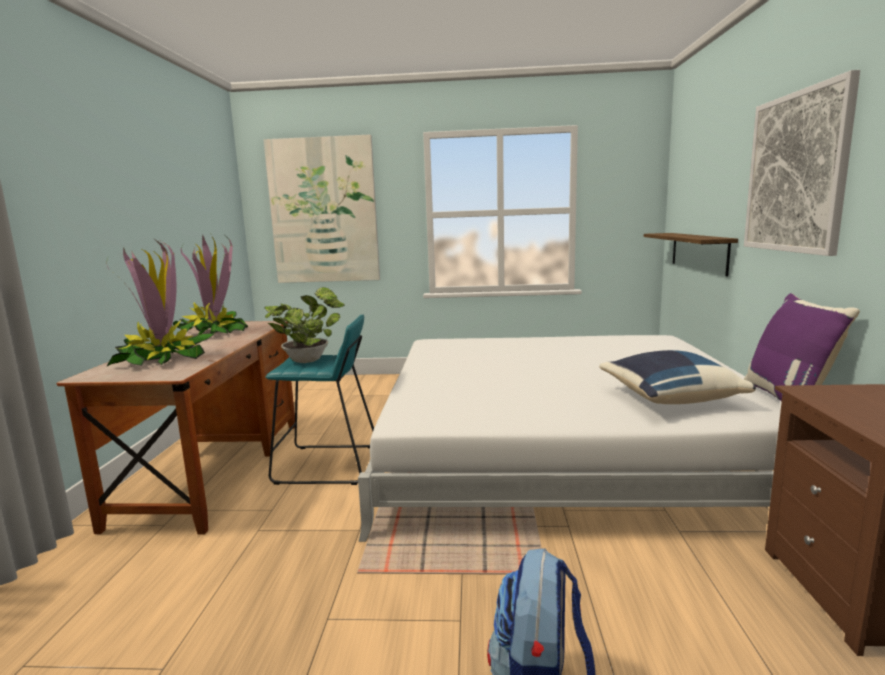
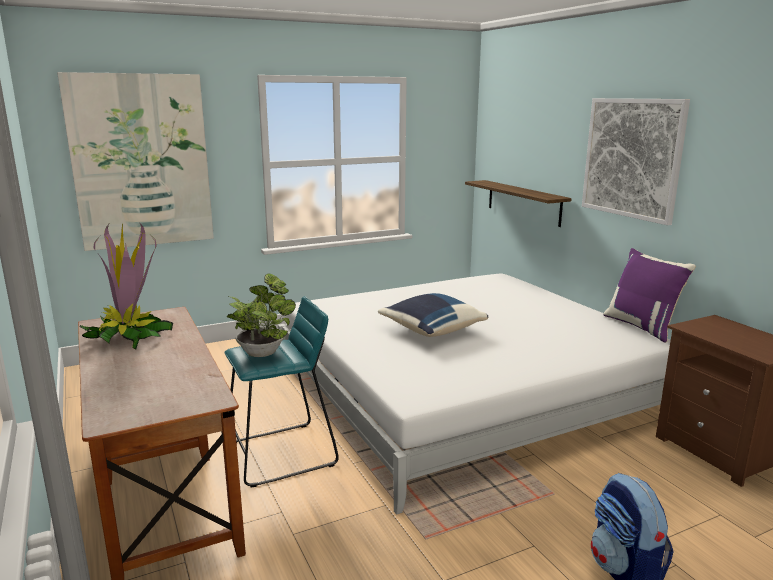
camera: 30 degrees left, 5 degrees up
(162, 359) = (148, 383): potted plant -> none
(668, 398) = (574, 338): blue pillow -> blue pillow (431, 330)

